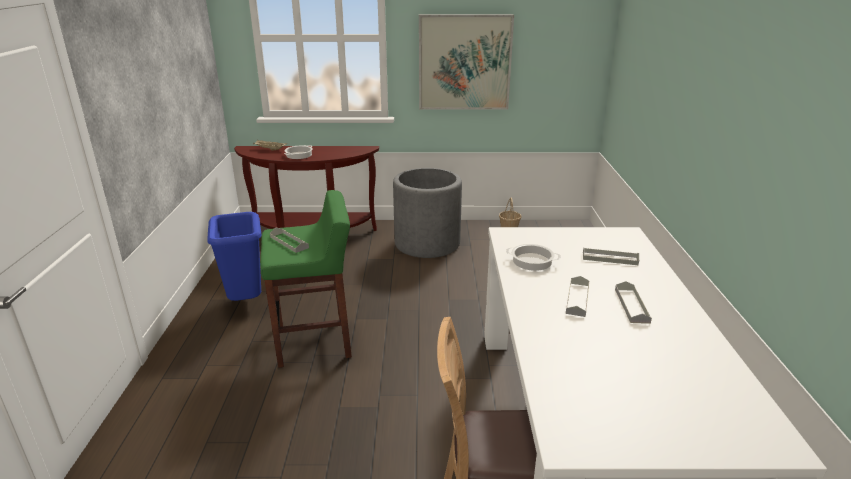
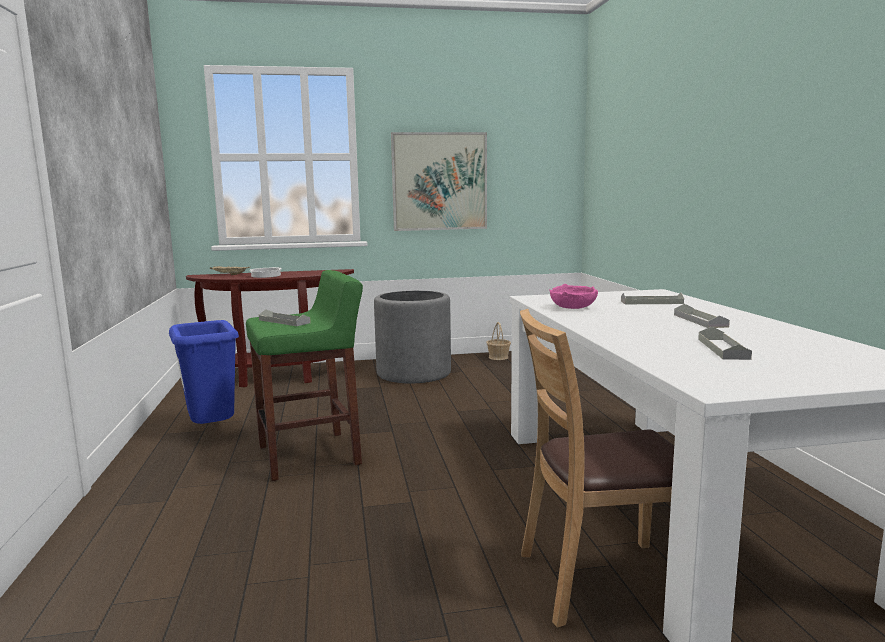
camera: 10 degrees left, 15 degrees down
(531, 261) = (573, 307): cooking pot -> pink bowl
(577, 299) = (640, 321): grey tray -> grey tray (723, 349)

